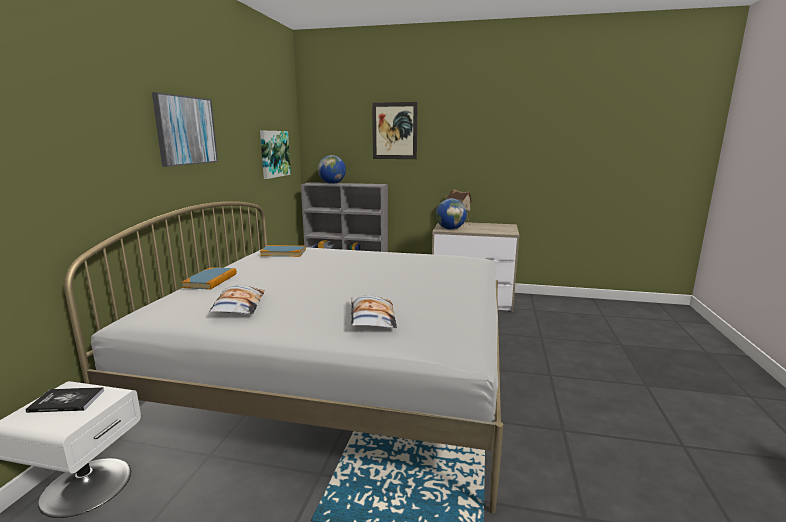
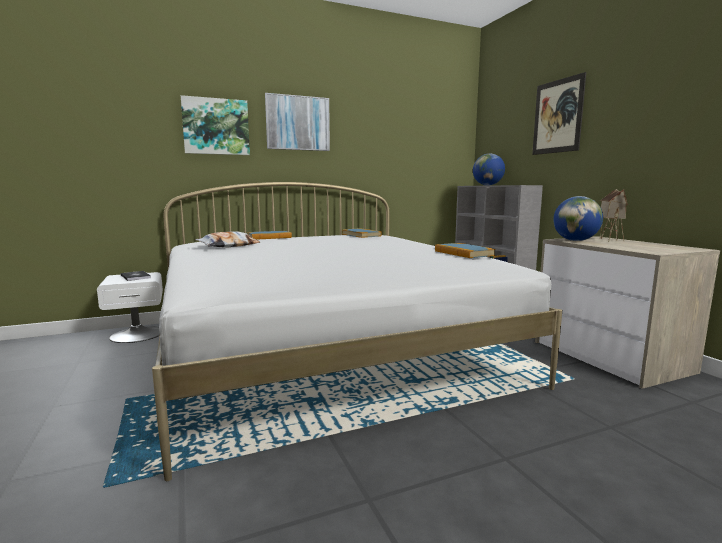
camera: 55 degrees right, 5 degrees down
(274, 154) = (423, 152): picture -> picture (216, 126)
(371, 318) = (242, 263): pillow -> none
(434, 256) = (463, 253): none -> book

